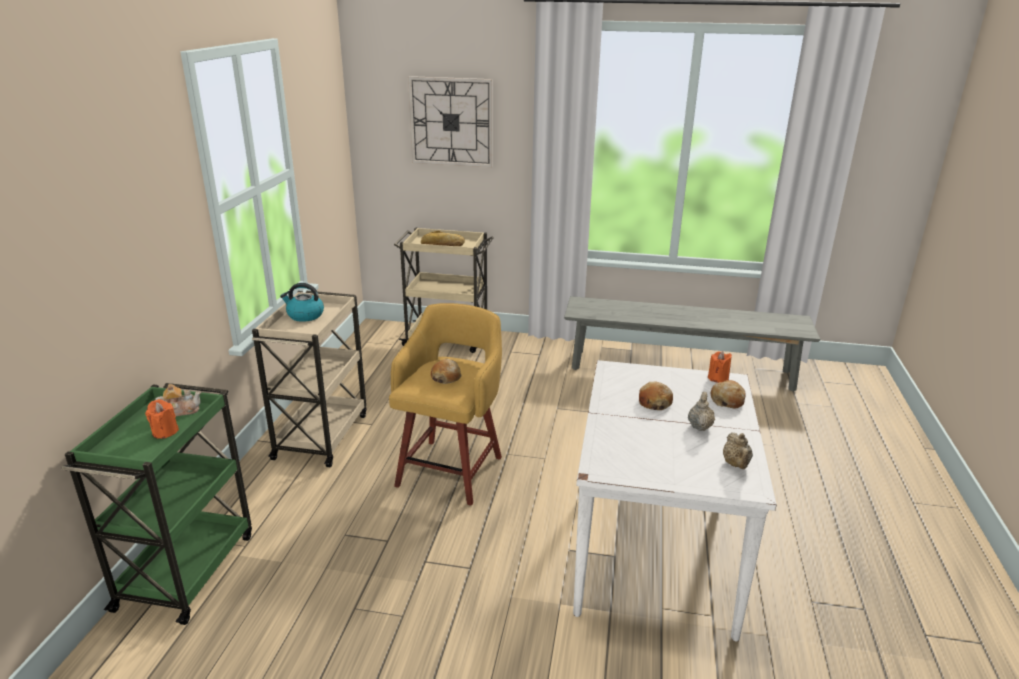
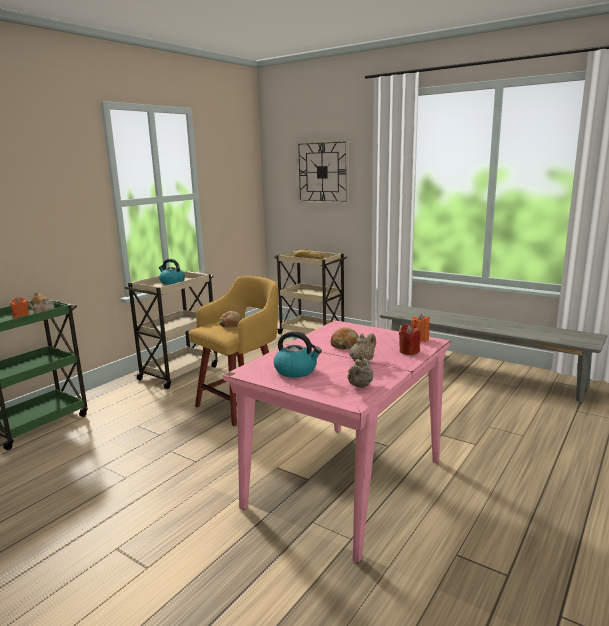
camera: 25 degrees right, 10 degrees down
(649, 455) = (296, 371): none -> kettle
(655, 551) = (345, 483): white dining table -> pink dining table
(727, 400) = (409, 351): bread -> red candle

